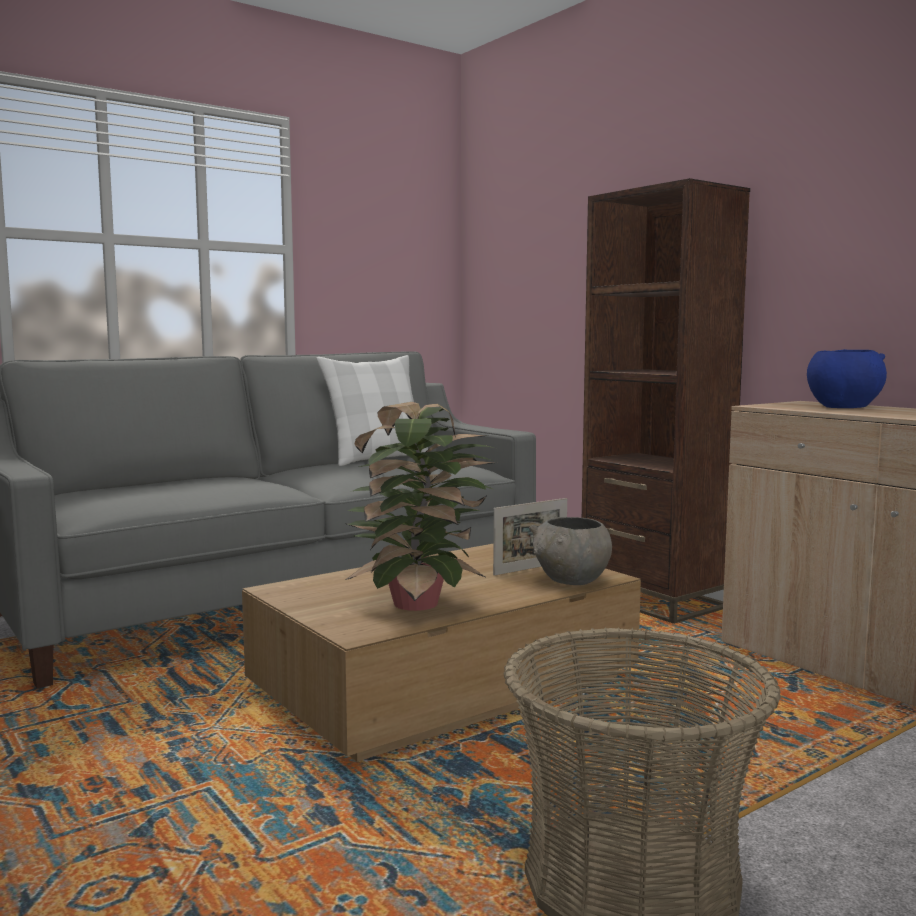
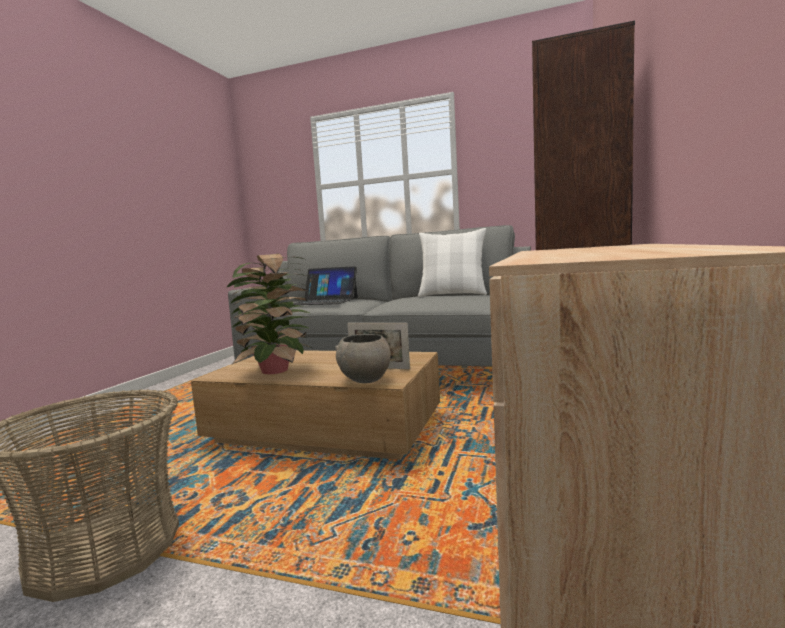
camera: 55 degrees right, 0 degrees up
(195, 486) = (324, 301): none -> laptop
(843, 407) = (603, 247): blue bowl -> none

